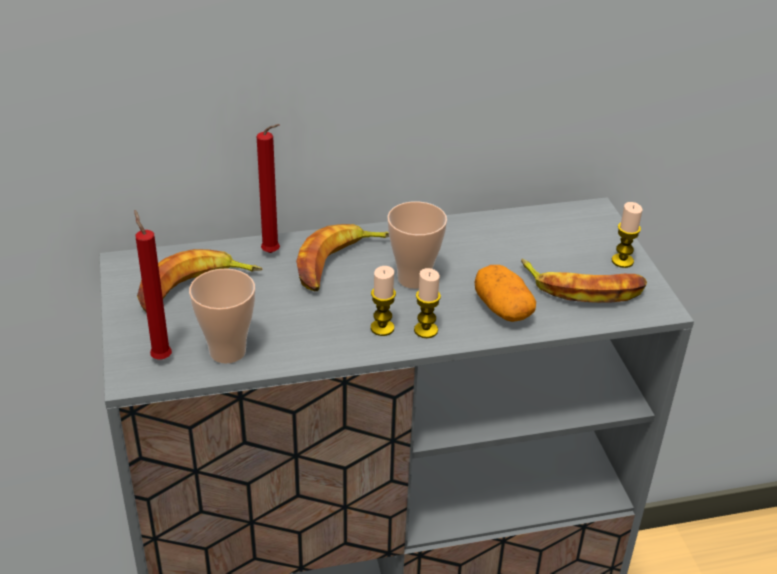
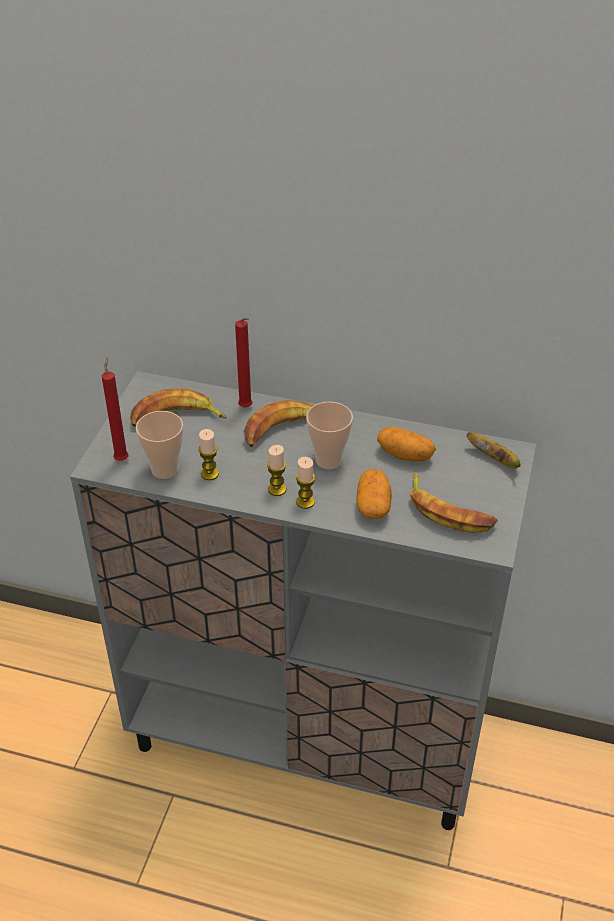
camera: 30 degrees right, 5 degrees up
(490, 247) = (405, 455): none -> potato
(583, 224) = (495, 460): none -> banana
(622, 261) = (499, 500): candle -> candle (209, 474)

